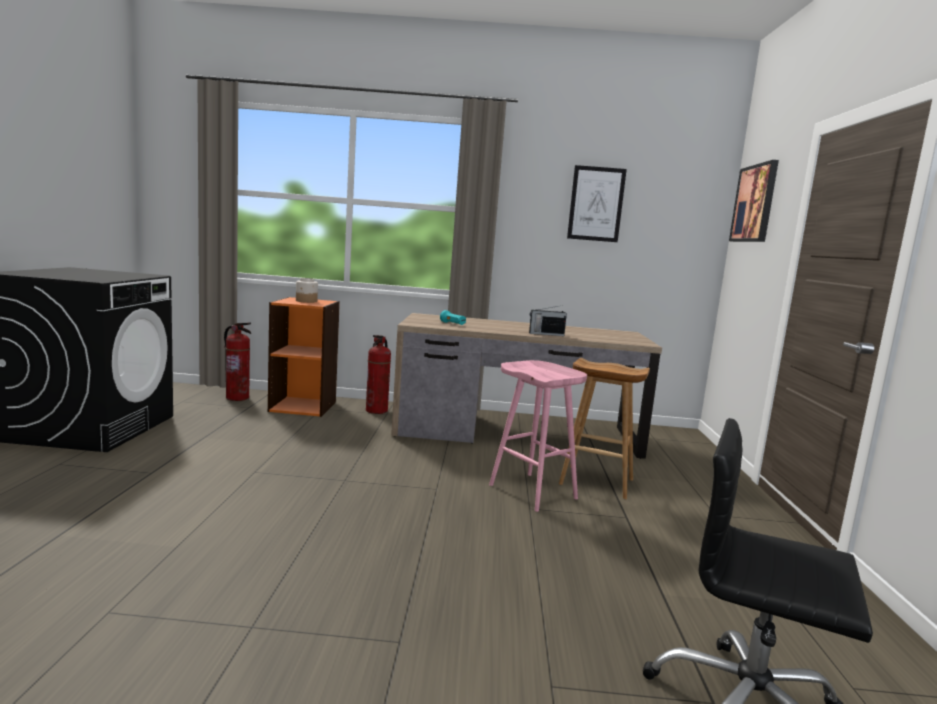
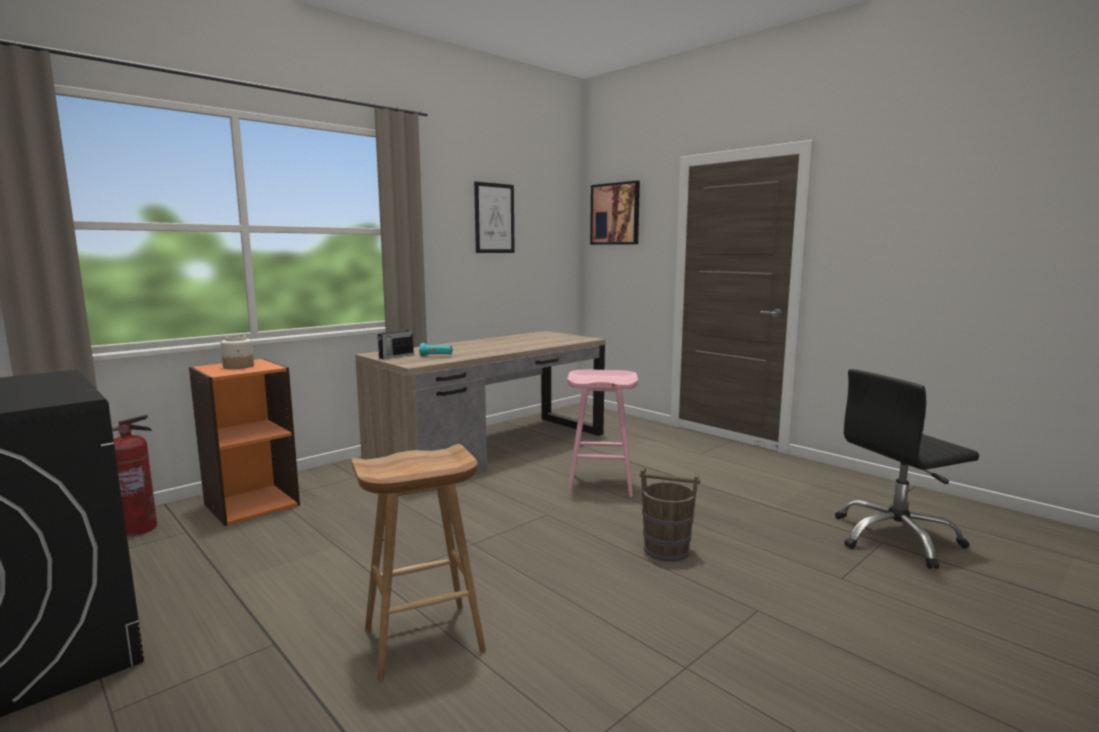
camera: 45 degrees left, 0 degrees up
(376, 410) = (338, 477): fire extinguisher -> none
(453, 558) = (666, 550): none -> brown bucket
(545, 334) = (521, 347): radio -> radio (395, 356)
(595, 482) = (614, 462): brown stool -> brown stool (422, 641)

